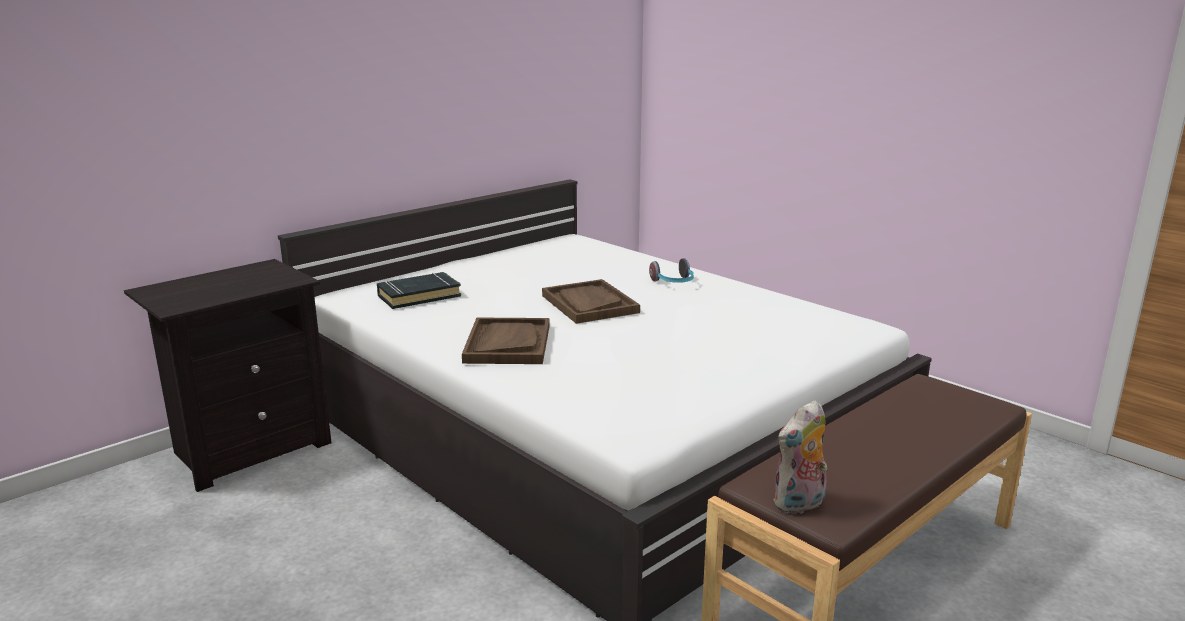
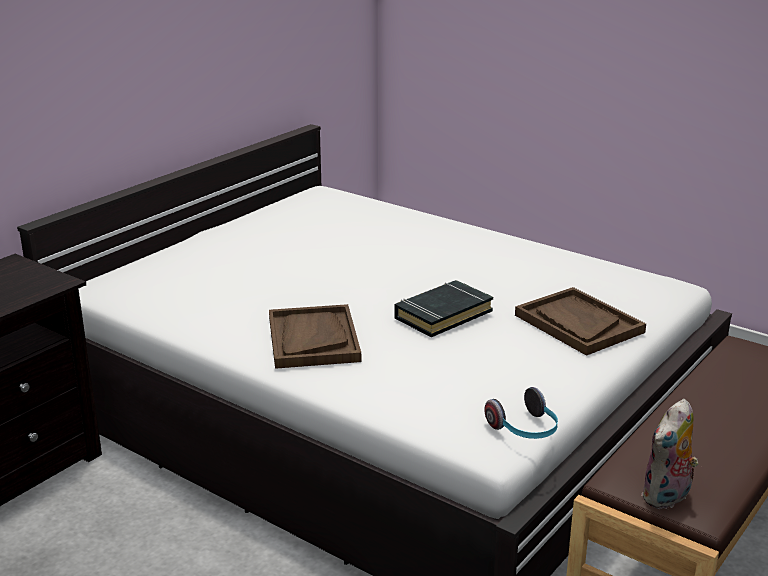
camera: 10 degrees left, 5 degrees up
(419, 296) = (186, 283): black book -> black book (443, 314)
(589, 304) = (378, 280): brown tray -> brown tray (578, 324)
(674, 283) = (456, 246): headphones -> headphones (525, 430)

